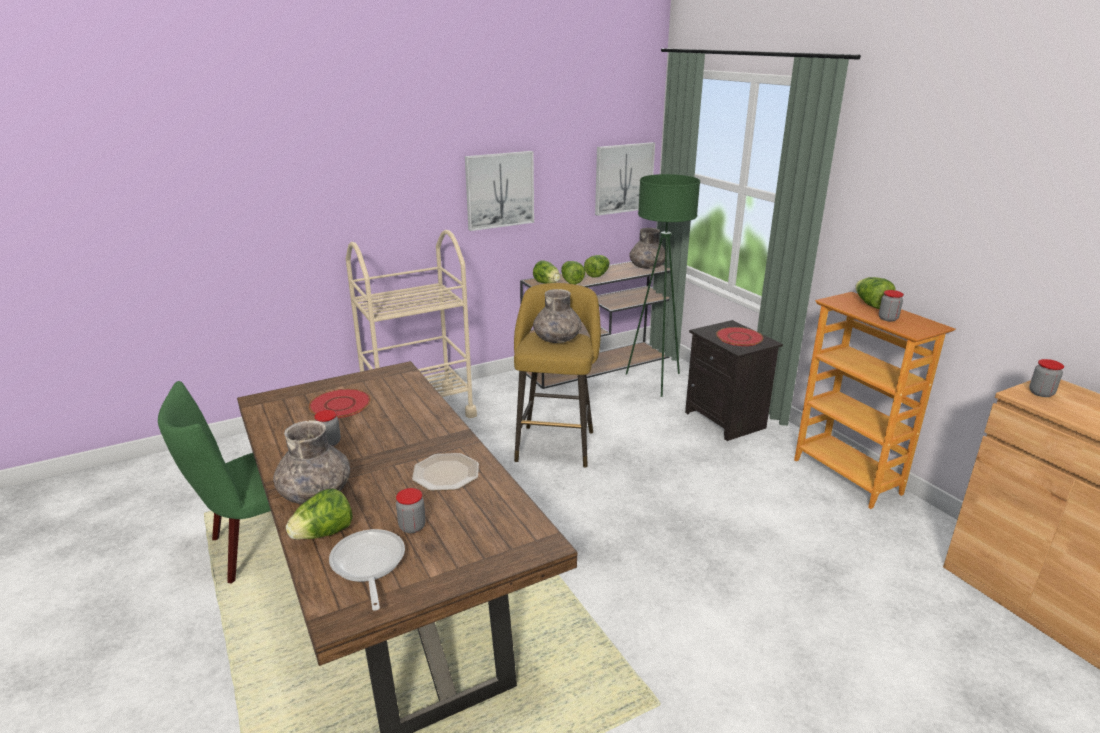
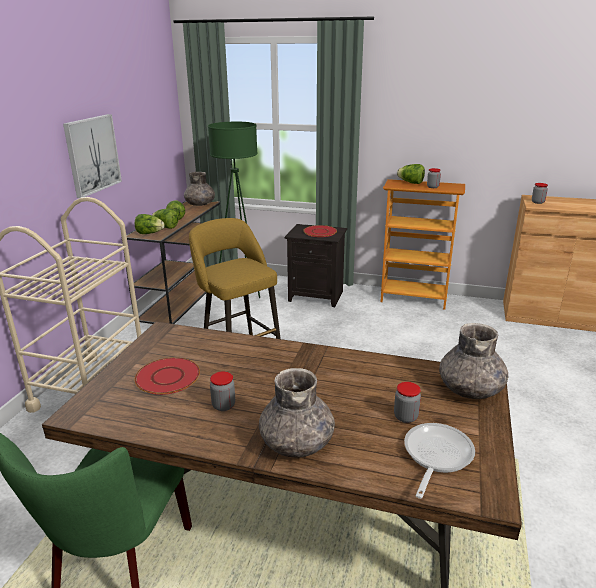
camera: 45 degrees left, 0 degrees up
(323, 534) = (365, 461): lettuce -> none
(368, 566) = (435, 456): frying pan -> frying pan turned 90 degrees clockwise
(446, 473) = (352, 375): plate -> none
(557, 339) = (235, 266): grey vase -> grey vase (470, 389)
(623, 178) = (164, 134): picture -> none

